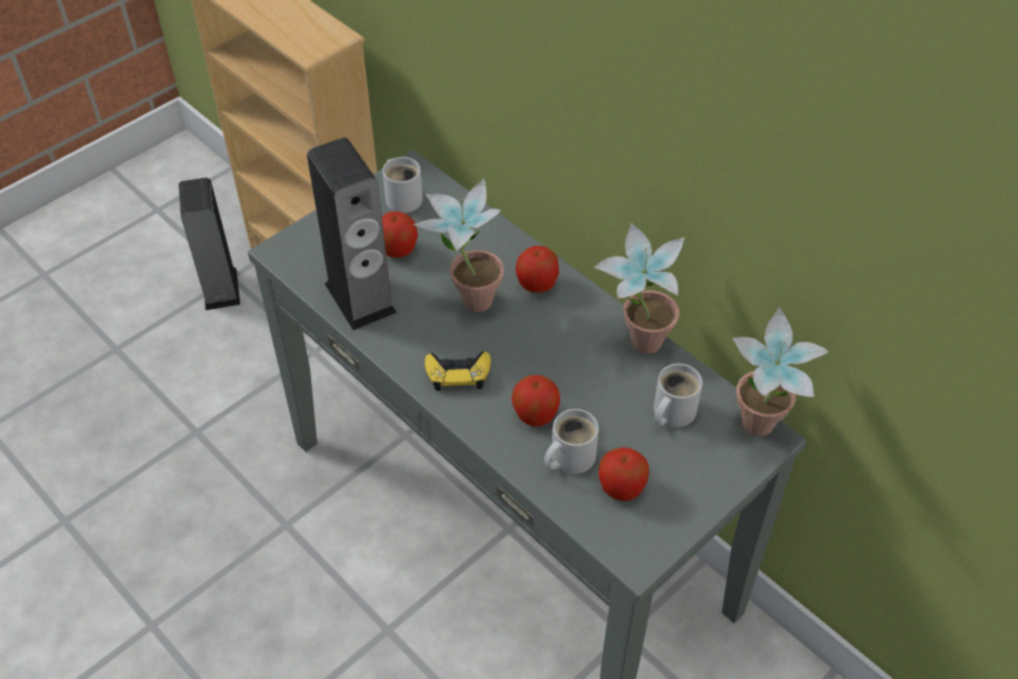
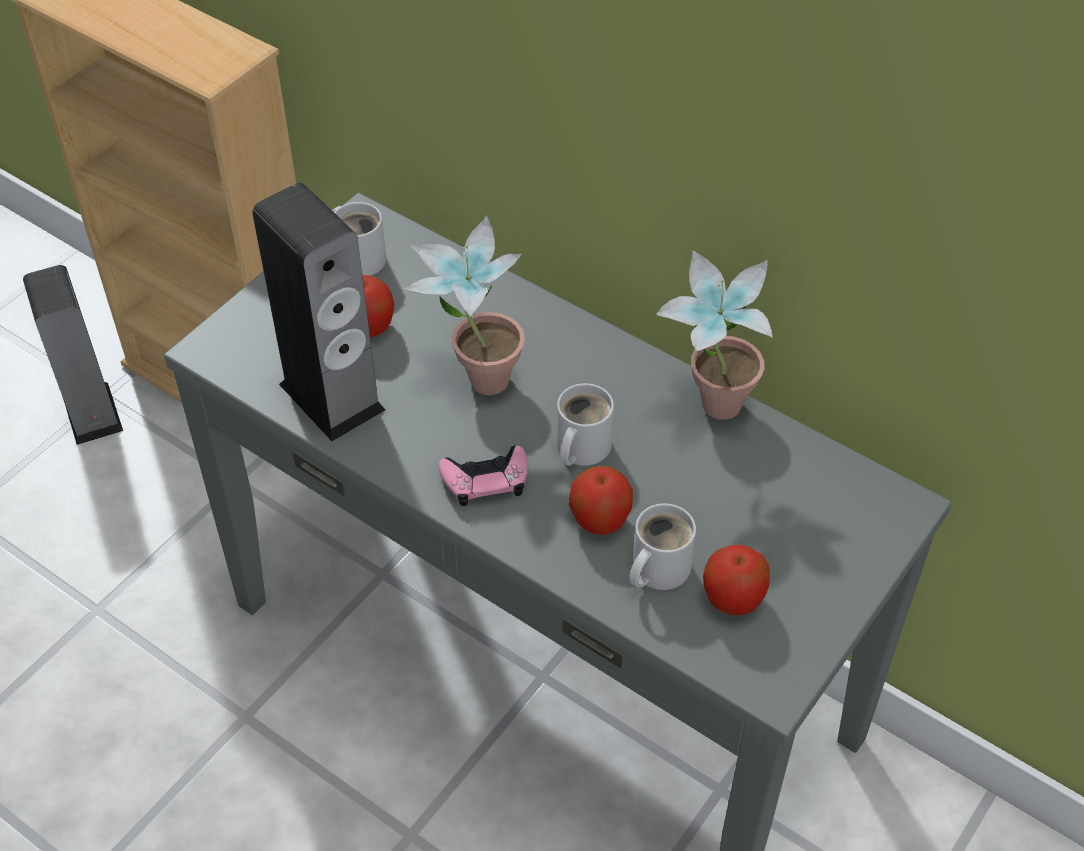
camera: 10 degrees left, 0 degrees up
(458, 374) = (485, 480): yellow game controller -> pink game controller
(537, 284) = (563, 348): apple -> none
(671, 412) = (773, 491): white mug -> white mug (579, 448)
(757, 434) = (889, 503): potted plant -> none

